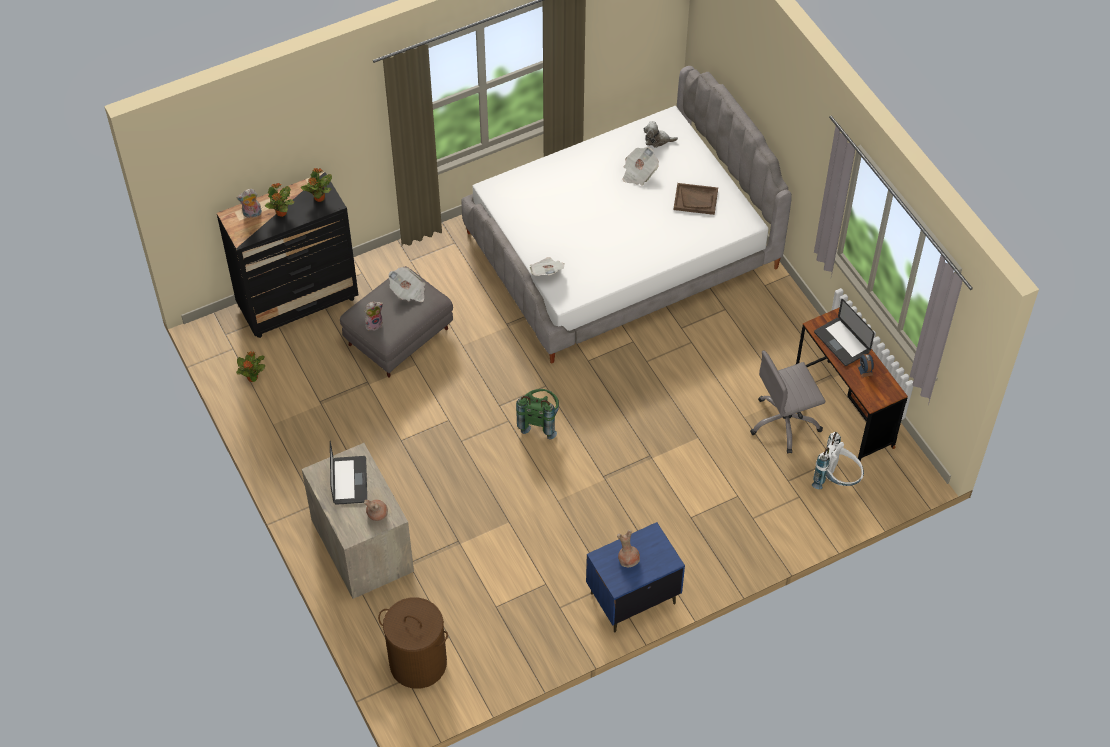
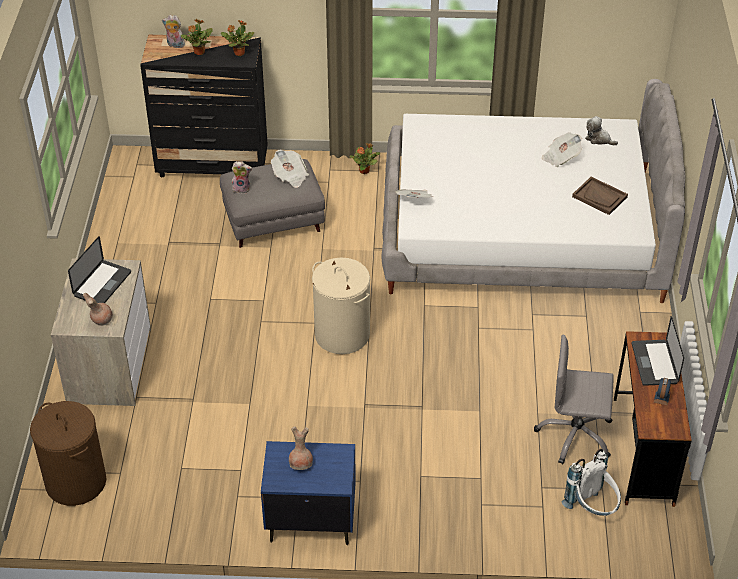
camera: 30 degrees right, 10 degrees down
(252, 377) = (131, 203): potted plant -> potted plant (364, 171)
(539, 421) = (342, 335): green backpack -> beige laundry basket

